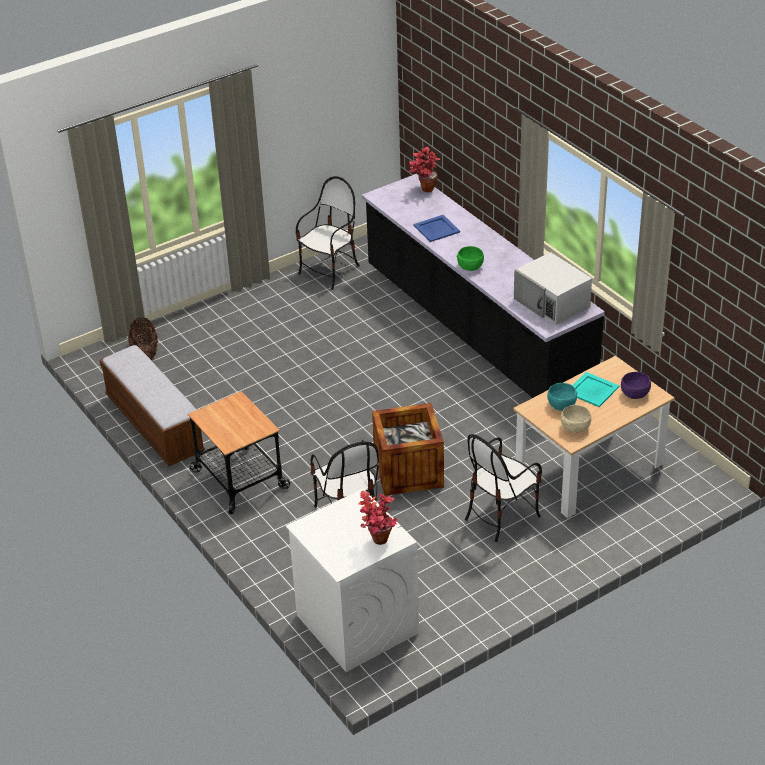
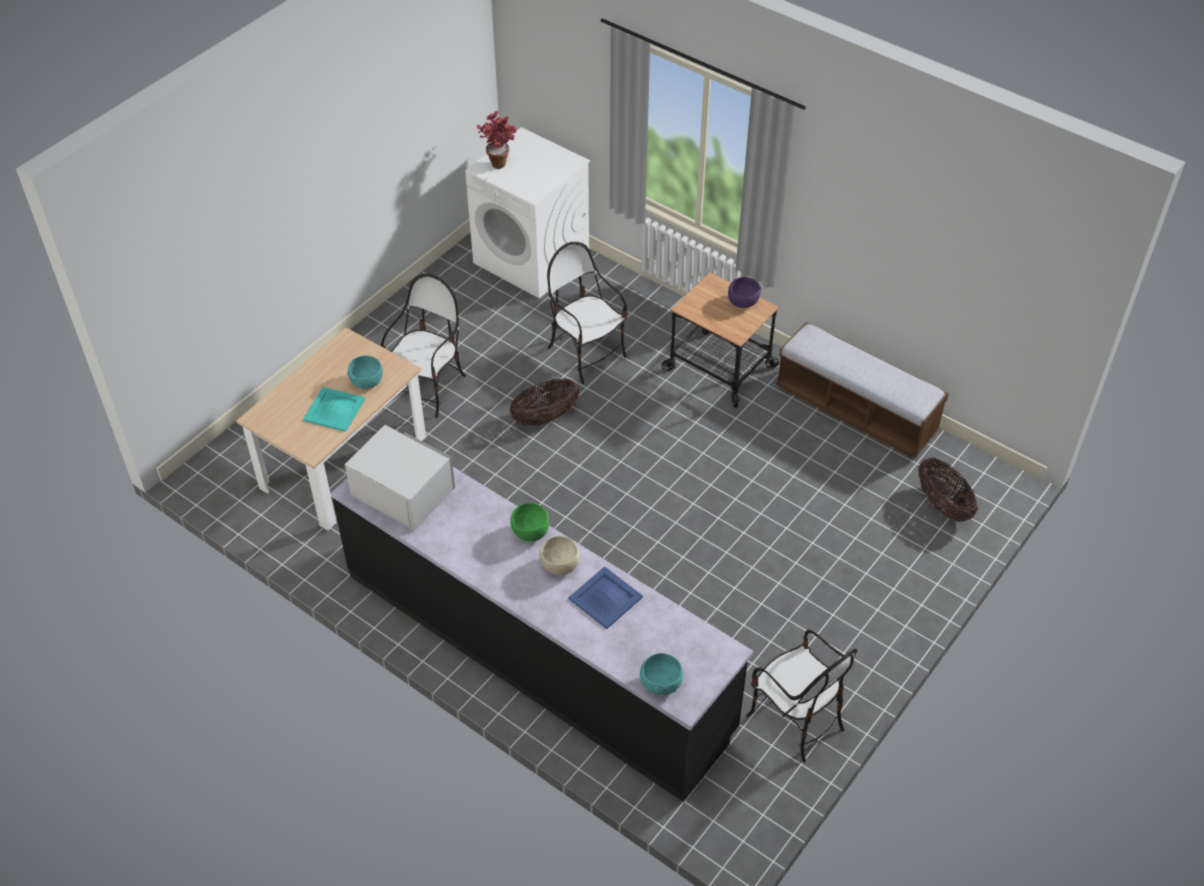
camera: 160 degrees right, 10 degrees up
(330, 271) = (795, 720): chair -> chair turned 60 degrees counterclockwise
(408, 471) = (545, 417): crate -> basket
(423, 190) = (660, 683): potted plant -> turquoise bowl
(575, 427) = (346, 357): beige bowl -> beige bowl (560, 565)
(635, 394) = (283, 415): purple bowl -> purple bowl (743, 302)

